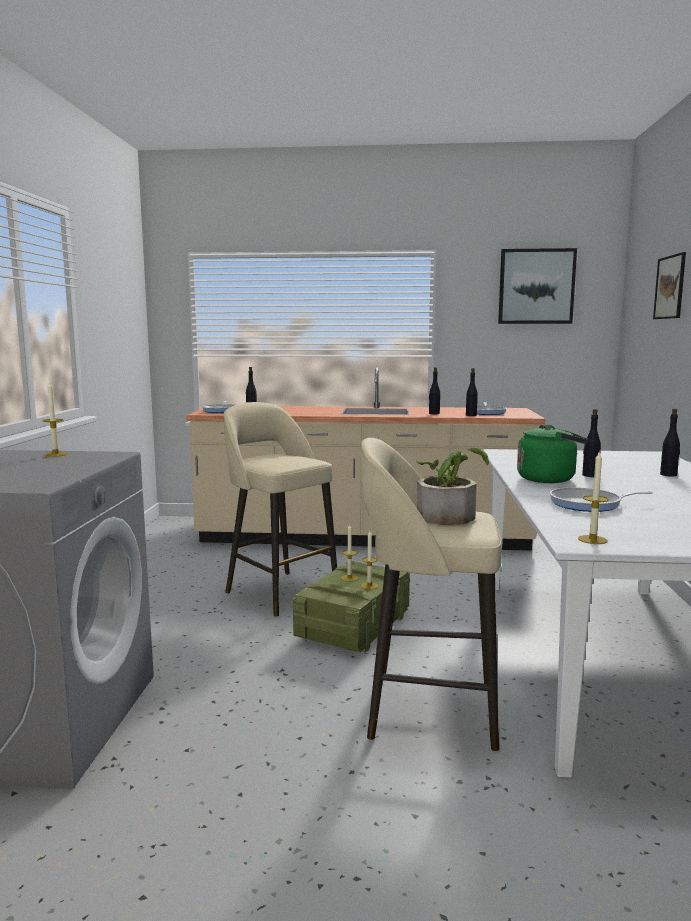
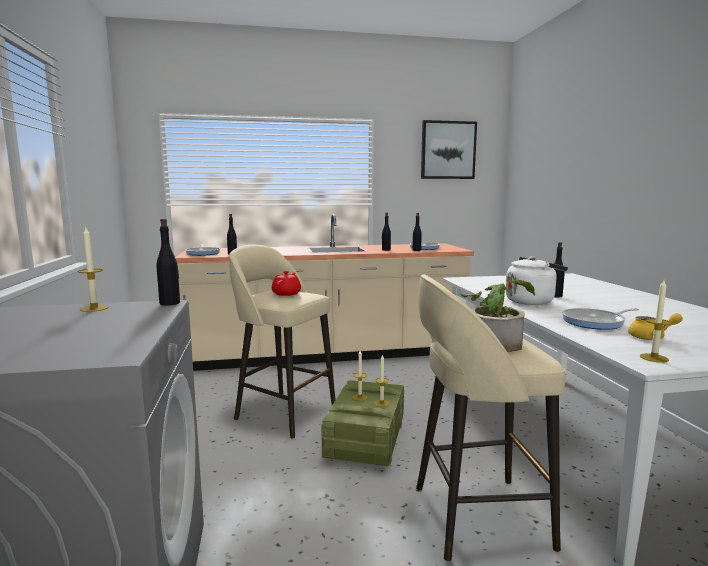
camera: 15 degrees left, 0 degrees up
(284, 458) = (287, 293): none -> red teapot
(549, 479) = (531, 301): green kettle -> white kettle
(630, 522) = (651, 337): none -> yellow teapot
(668, 475) = (606, 292): black bottle -> black bottle (170, 303)
(670, 287) = (562, 150): picture -> none

